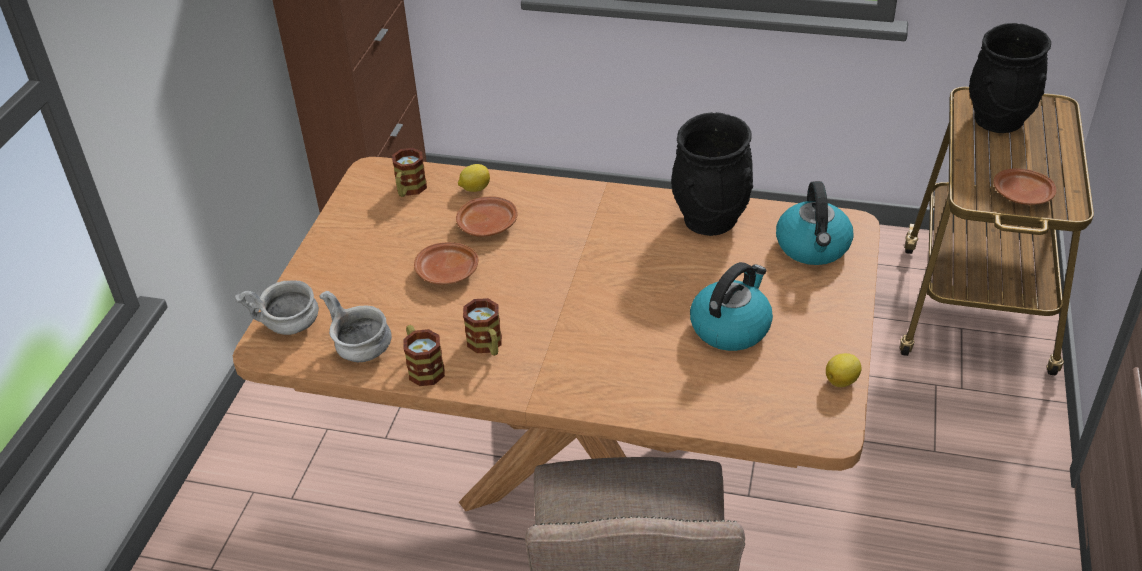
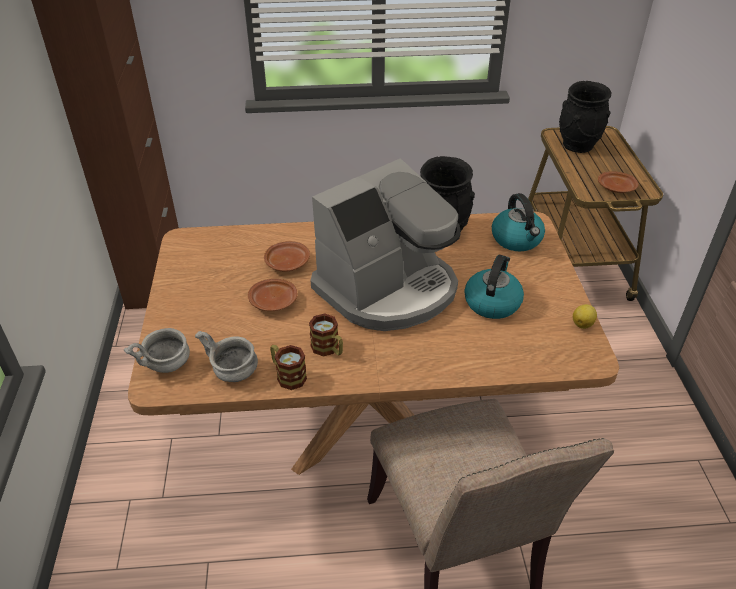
camera: 20 degrees left, 0 degrees up
(409, 190) = (217, 247): mug -> none
(475, 188) = (266, 239): lemon -> none
(600, 283) = (388, 289): none -> coffee machine

